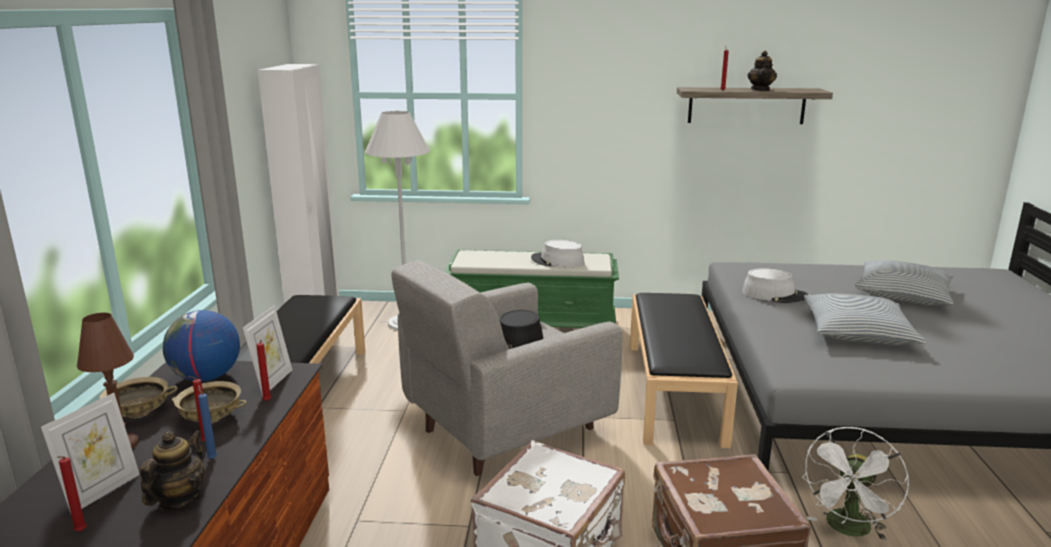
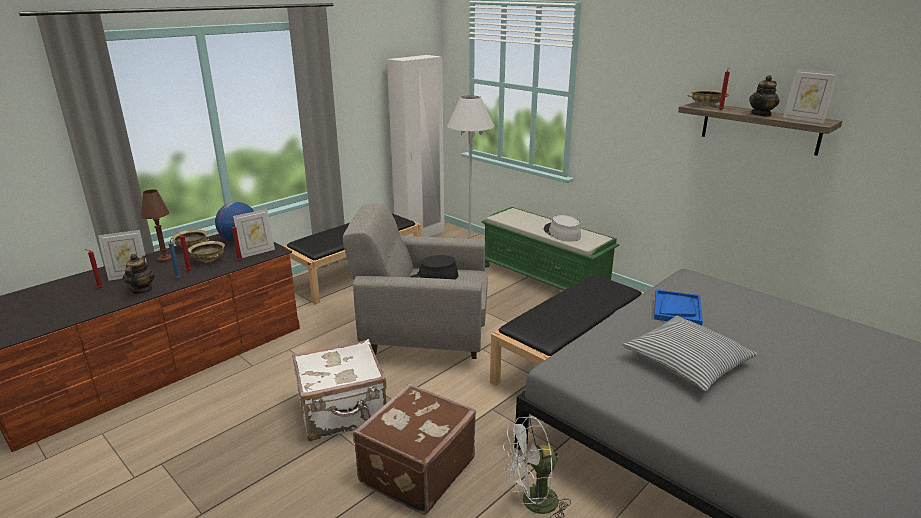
camera: 40 degrees right, 5 degrees up
(178, 500) = (141, 290): teapot -> teapot turned 60 degrees counterclockwise
(698, 88) = (706, 105): none -> beige bowl
(774, 294) = (677, 309): grey hat -> blue tray
(799, 90) = (804, 119): none -> picture frame
(902, 294) = (811, 351): pillow -> none

